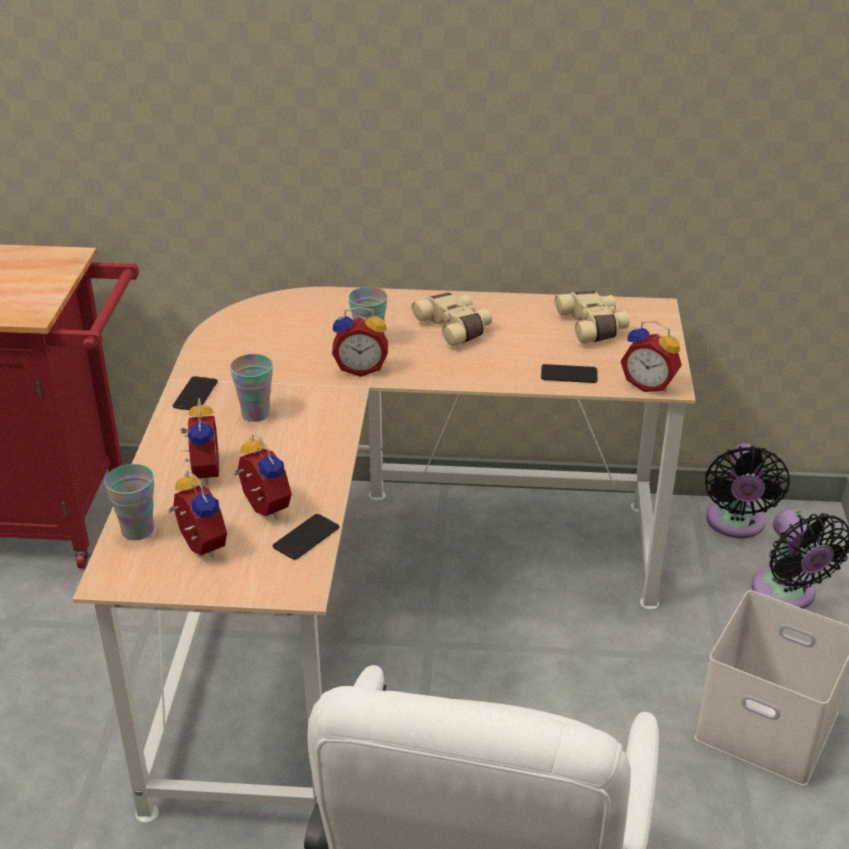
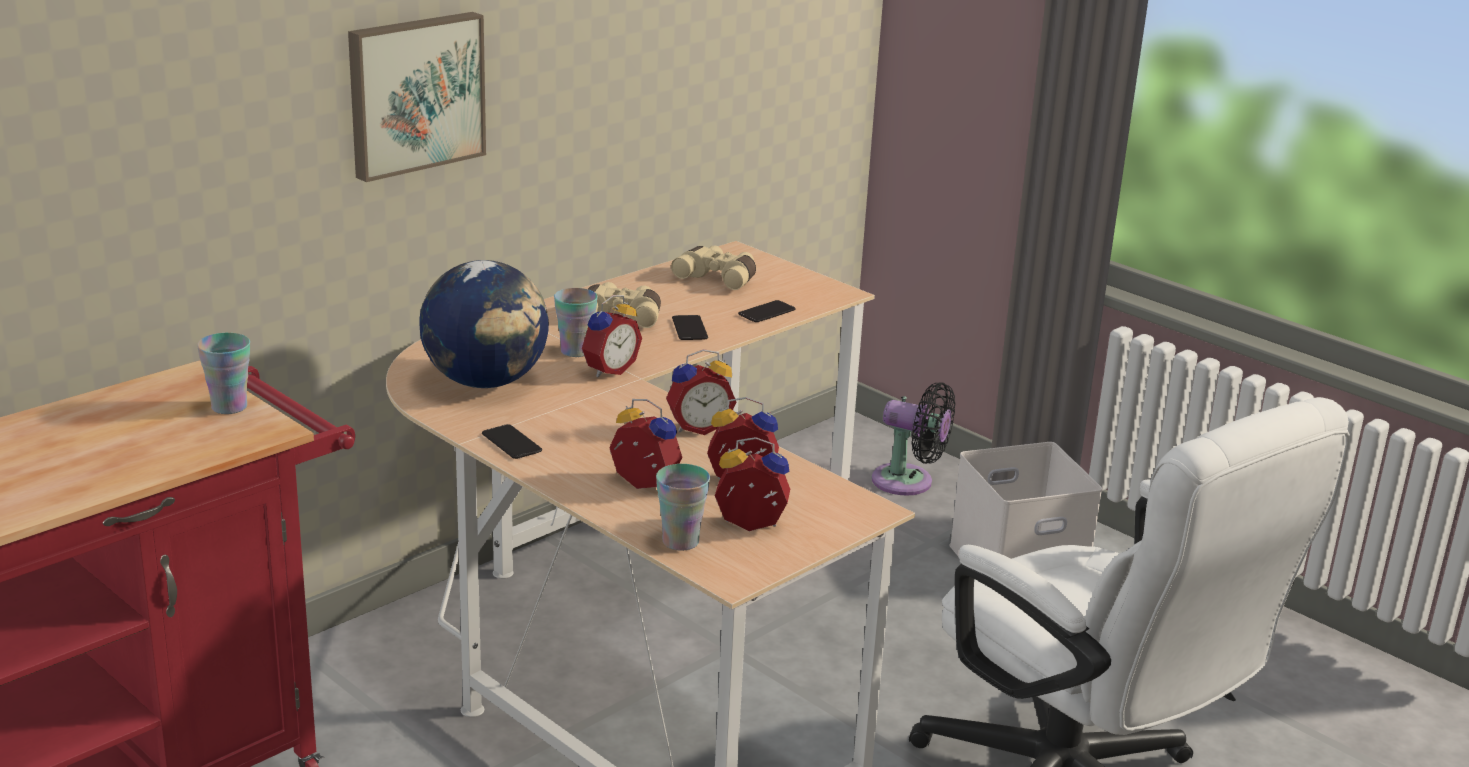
camera: 50 degrees left, 10 degrees down
(255, 414) = (594, 432): cup -> cup (229, 407)
(270, 340) = (486, 382): none -> globe
(303, 84) = (414, 93): none -> picture
(306, 537) = (810, 482): phone -> phone (689, 329)
(649, 384) = (830, 297): alarm clock -> alarm clock (698, 427)
(735, 524) = (808, 456): black fan -> none

